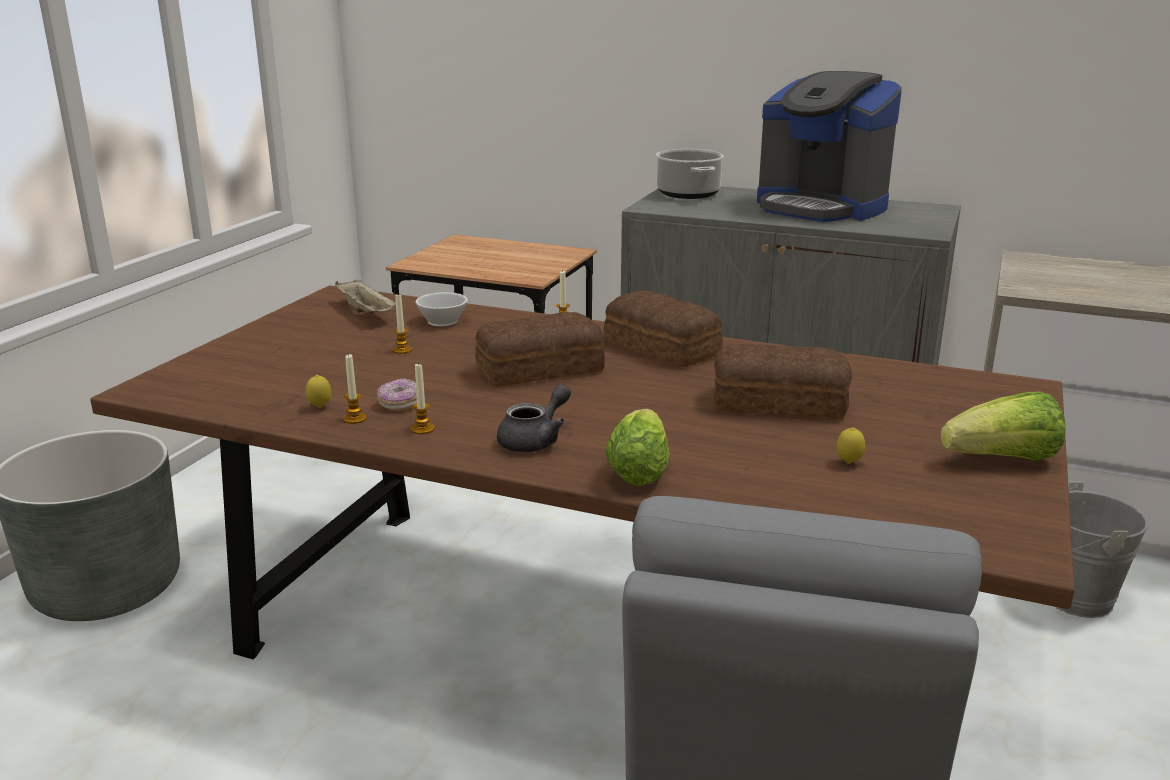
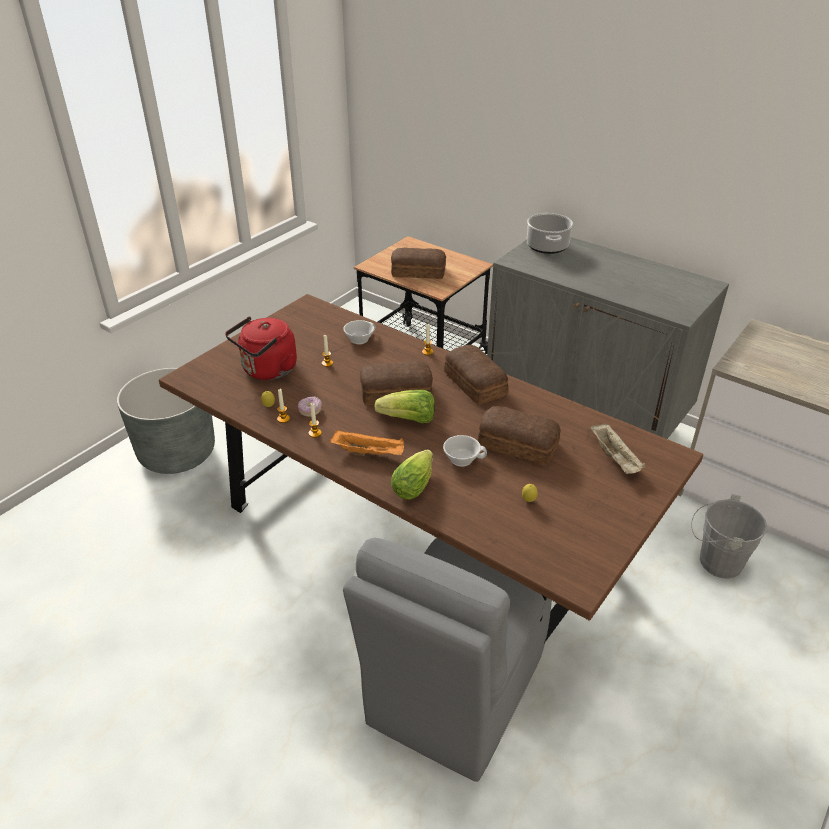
camera: 15 degrees right, 15 degrees up
(298, 368) = (267, 371): none -> red kettle
(367, 313) = (319, 325): beige tray -> beige tray (615, 458)
(489, 264) = (417, 271): none -> bread
(535, 440) = (369, 452): grey teapot -> orange tray
(701, 428) = (462, 458): none -> white cup
(820, 207) = (627, 275): coffee machine -> none
(1003, 460) = (618, 514): lettuce -> lettuce (408, 419)

